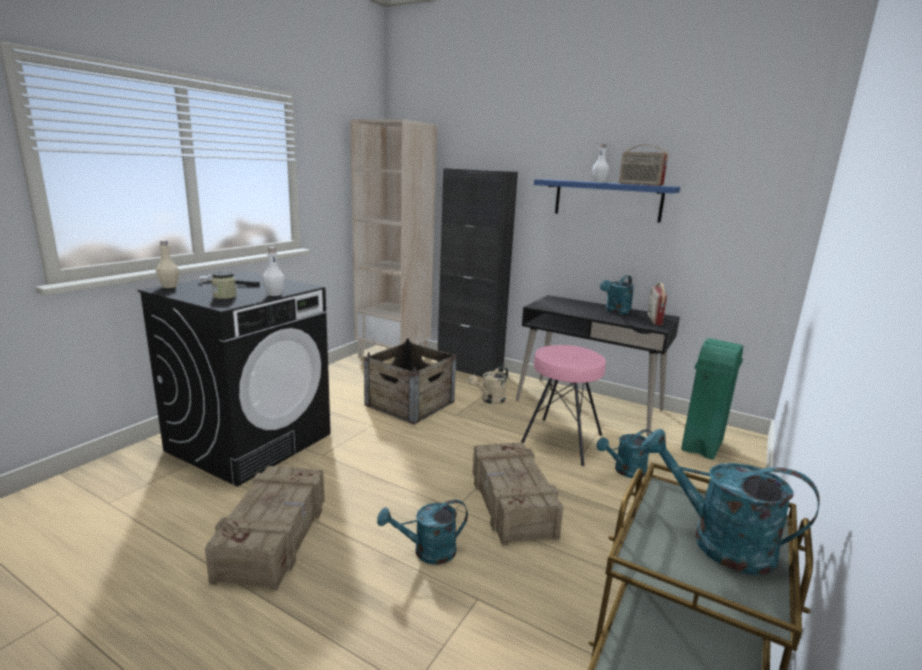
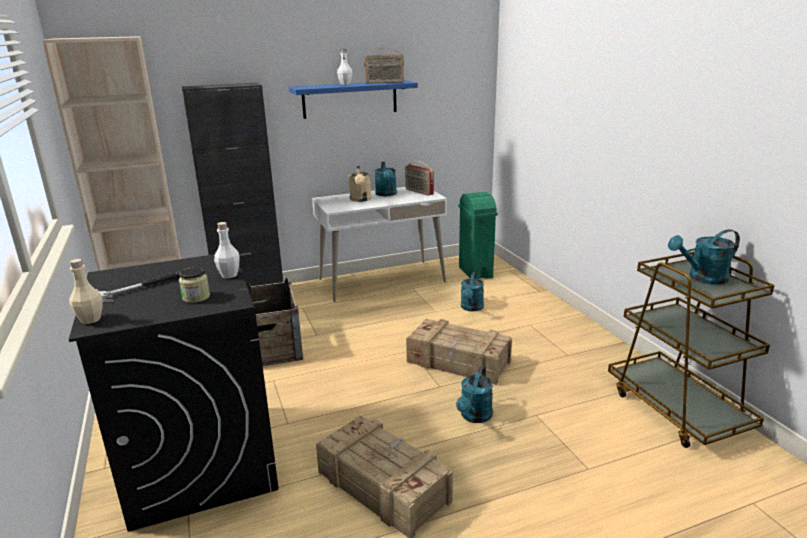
camera: 50 degrees left, 5 degrees up
(490, 400) = (317, 311): beige watering can -> beige watering can (361, 199)
(560, 440) = (410, 311): pink stool -> none
(589, 405) = (381, 280): black desk -> white desk

